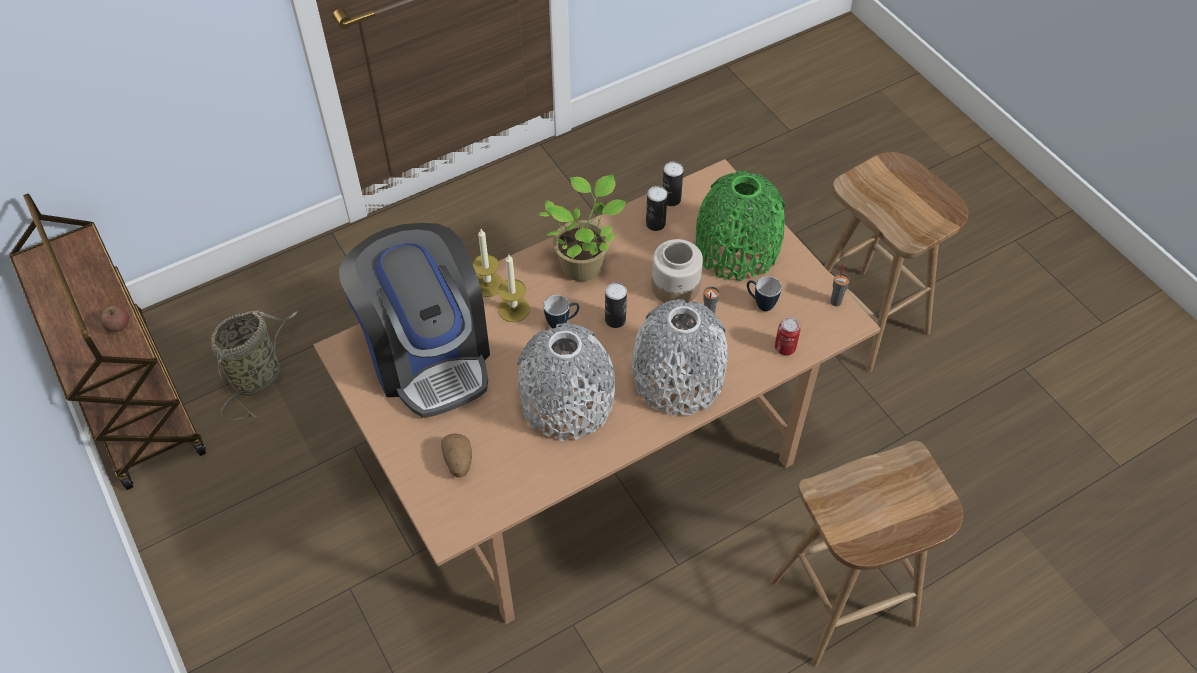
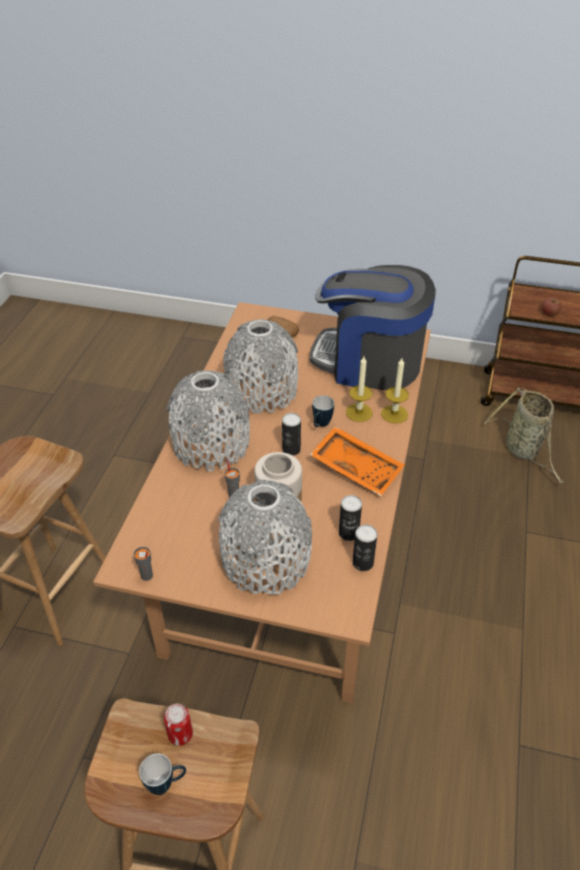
camera: 135 degrees right, 10 degrees down
(583, 264) = (357, 467): potted plant -> orange tray
(736, 249) = (266, 560): green vase -> grey vase
(760, 303) = (205, 531): mug -> mug (166, 784)
(785, 347) = (157, 512): can -> can (180, 734)

